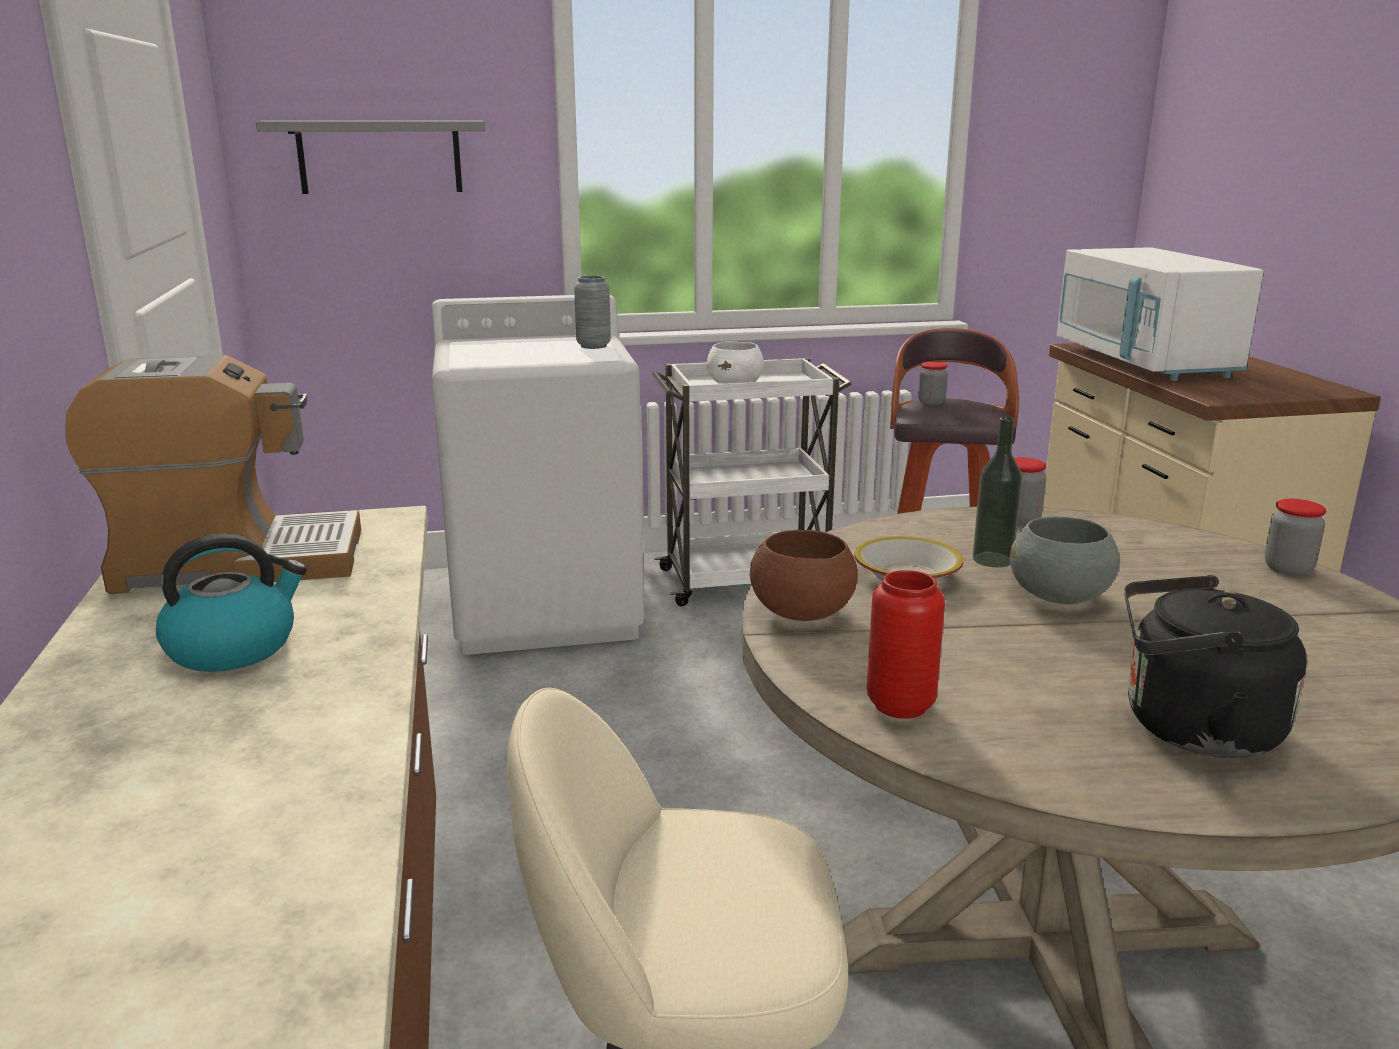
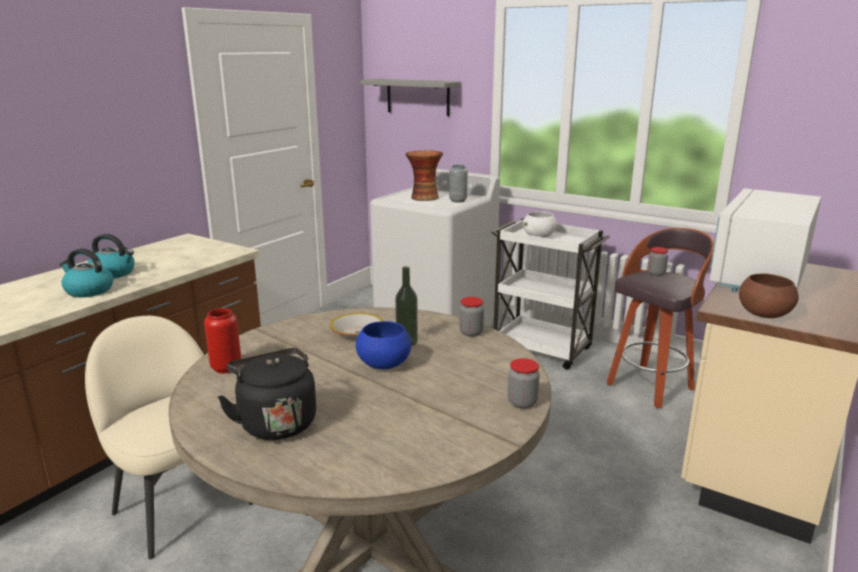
camera: 45 degrees right, 0 degrees up
(236, 561) = (174, 251): coffee machine -> none
(295, 699) = (88, 291): none -> kettle
(523, 352) = (424, 198): none -> vase
(801, 613) = (287, 329): brown bowl -> brown bowl (763, 314)
(1060, 597) = (384, 365): grey bowl -> blue bowl

